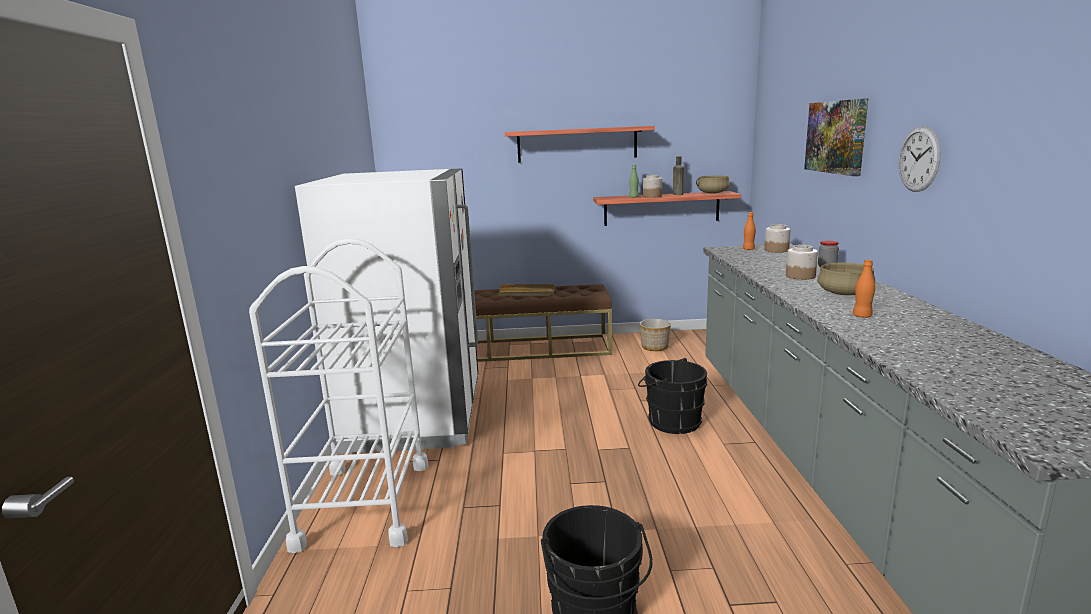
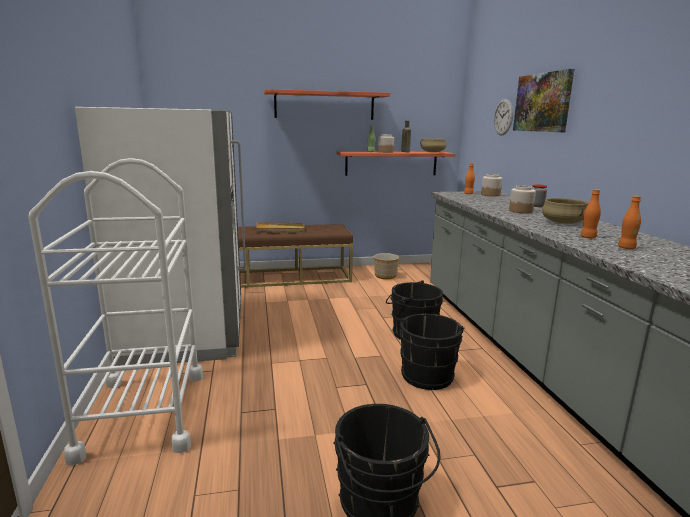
camera: 10 degrees left, 0 degrees up
(679, 472) = (427, 374): none -> black bucket
(901, 332) = (626, 248): none -> orange bottle
(919, 159) = (622, 114): wall clock -> wall clock (503, 117)

